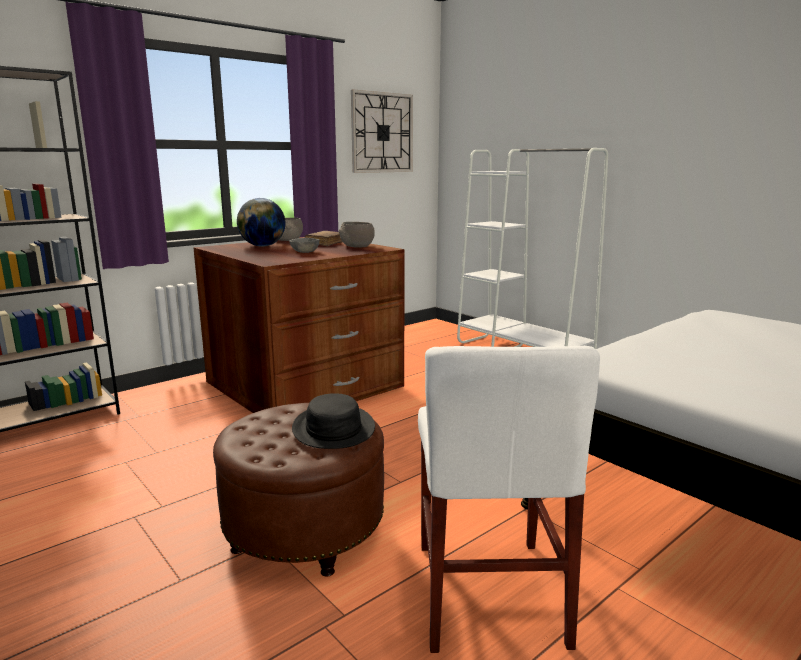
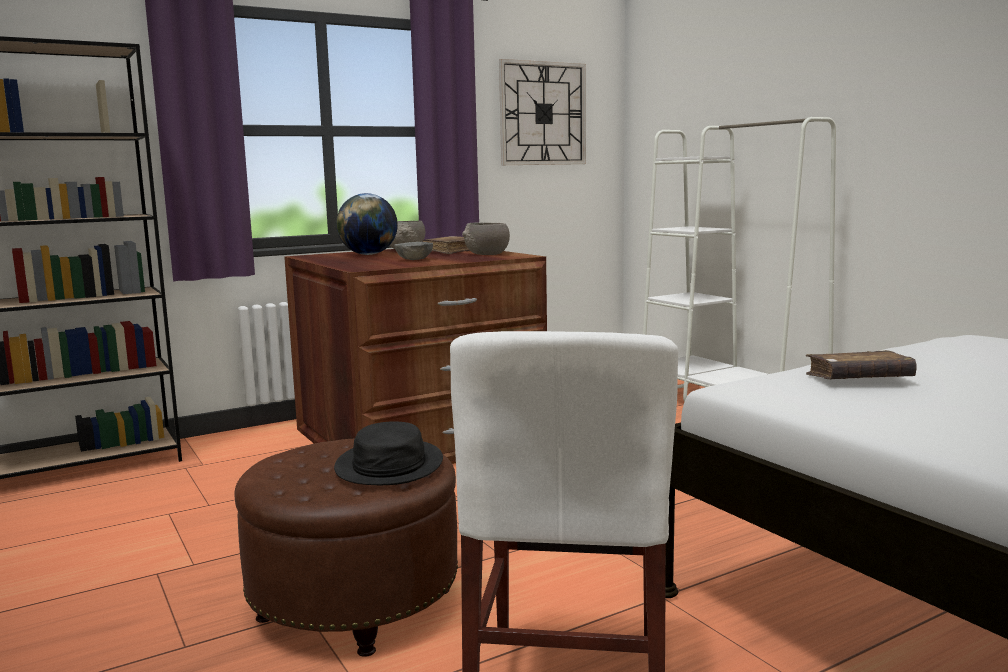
camera: 10 degrees right, 5 degrees down
(667, 352) = (859, 379): none -> brown book

